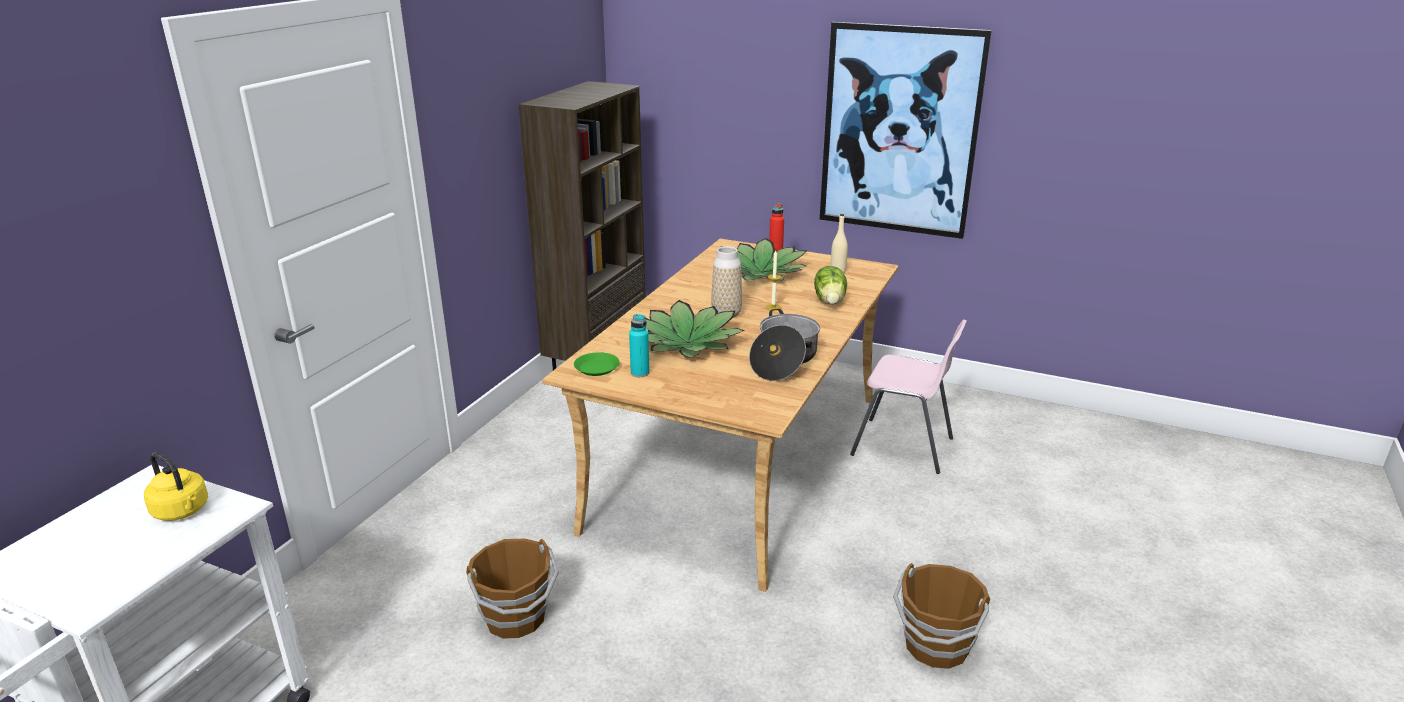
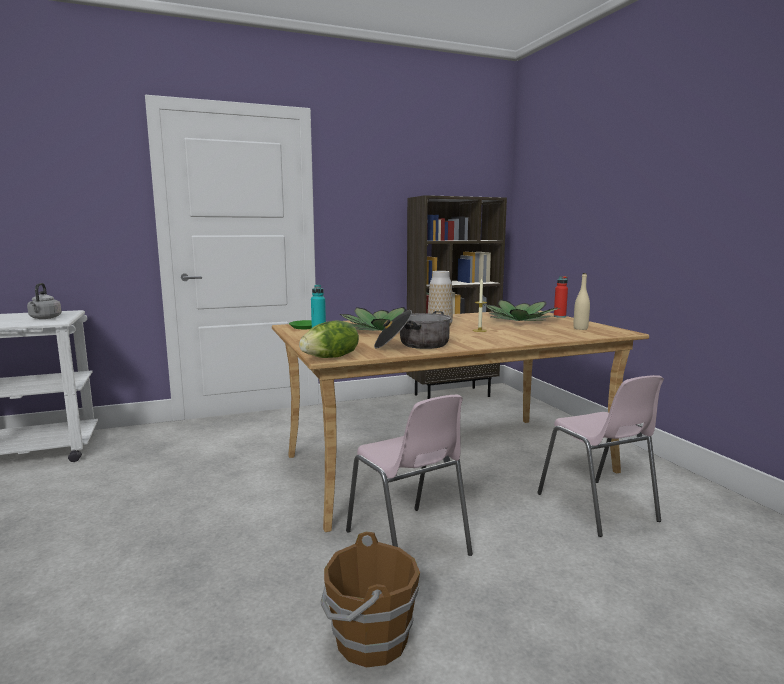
camera: 45 degrees right, 15 degrees down
(182, 511) = (45, 318): yellow kettle -> grey kettle
(516, 618) = (194, 474): brown bucket -> none
(830, 301) = (532, 335): lettuce -> lettuce (331, 357)
(839, 559) = (408, 543): none -> pink chair
(899, 131) = (687, 216): picture -> none

